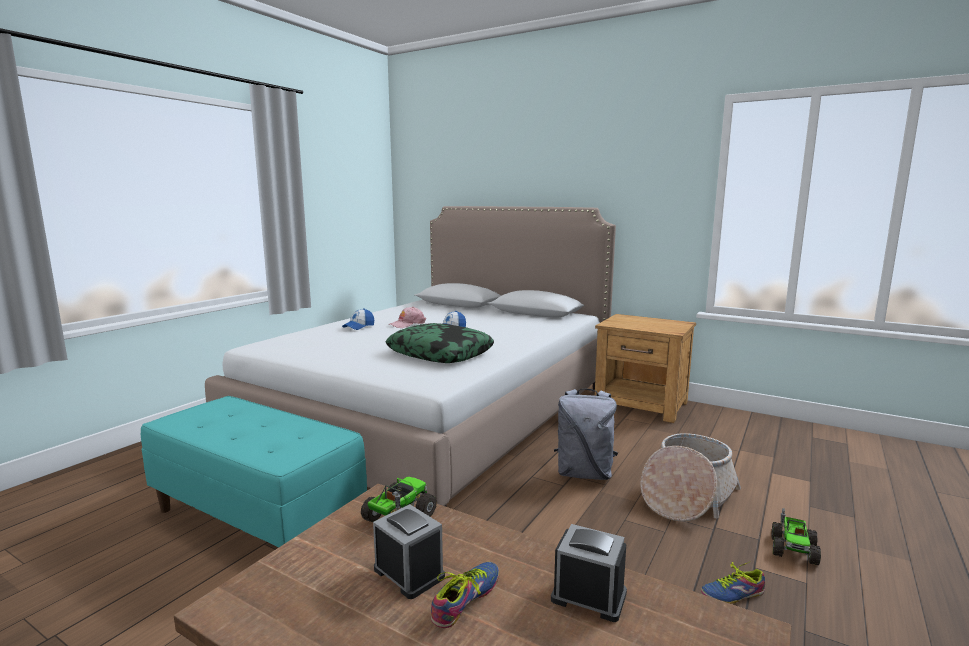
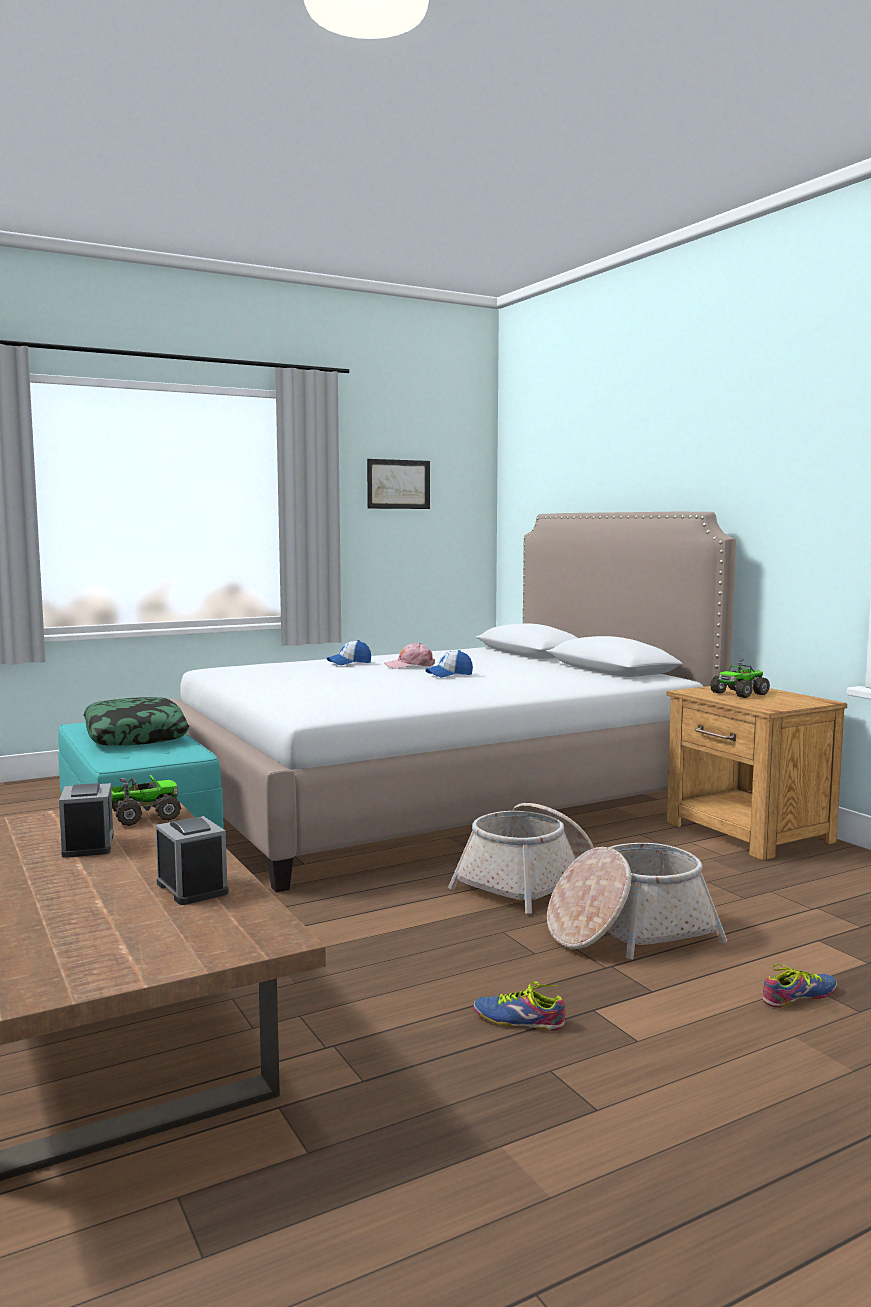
camera: 30 degrees right, 5 degrees down
(335, 183) = (398, 484): none -> picture
(440, 353) = (380, 693): pillow -> pillow (135, 736)
(469, 600) = (100, 867): shoe -> shoe (801, 998)
(584, 473) = (528, 882): grey backpack -> basket
(794, 550) = (683, 1012): toy truck -> toy truck (740, 693)

